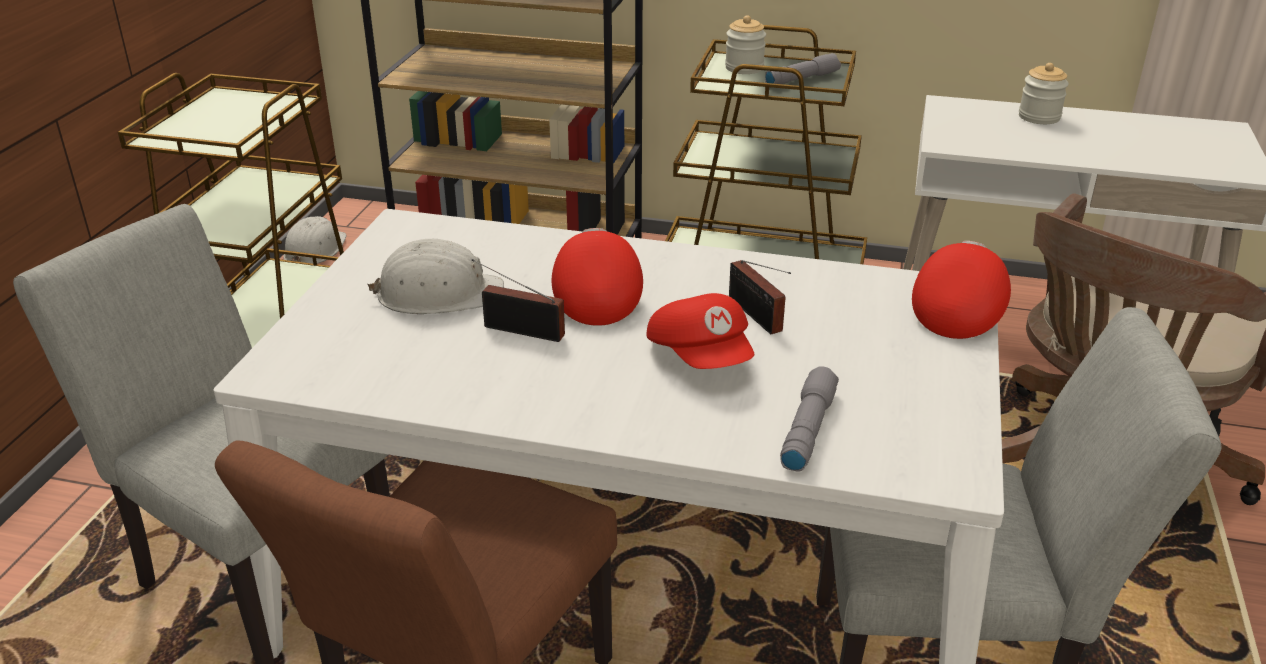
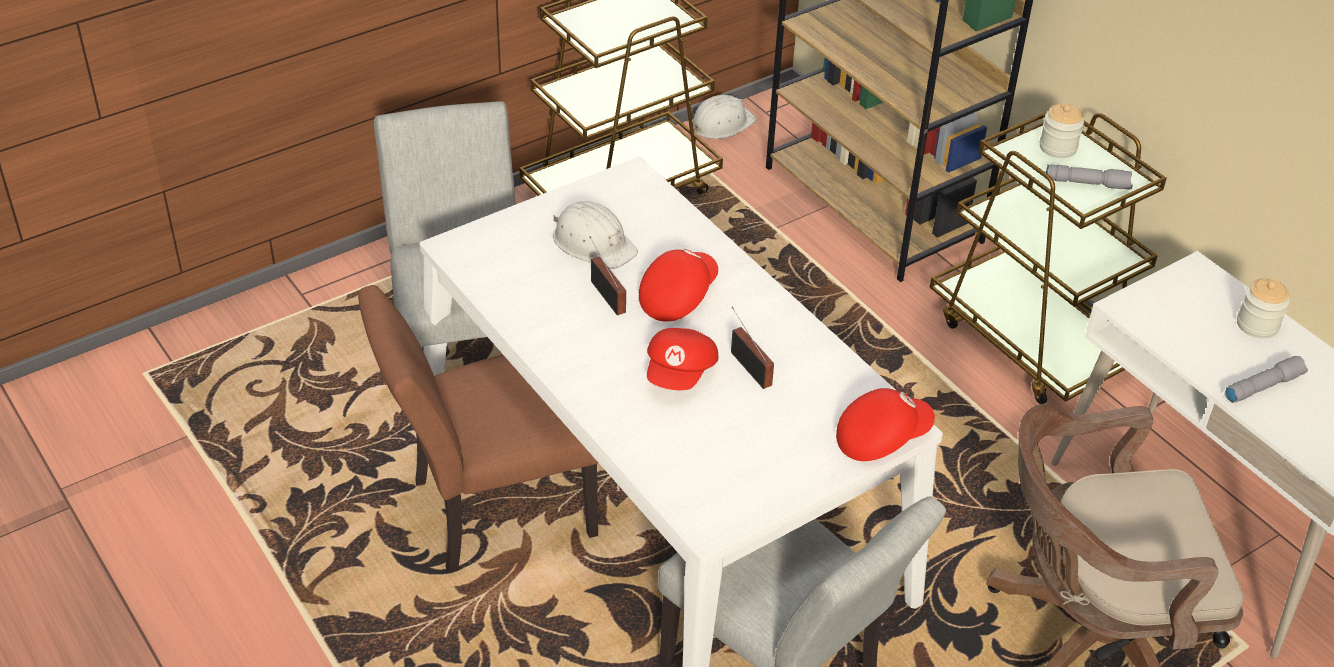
camera: 40 degrees right, 10 degrees up
(756, 316) = (749, 366): radio -> radio turned 135 degrees clockwise
(806, 429) = (673, 450): grey flashlight -> grey flashlight (1263, 386)

